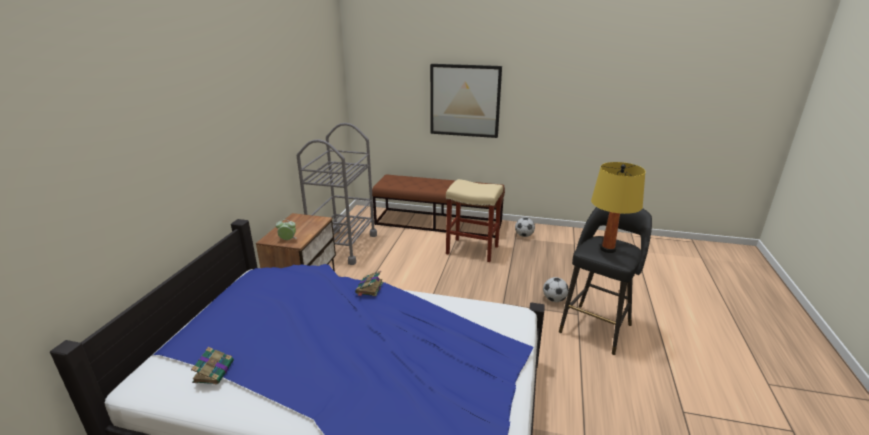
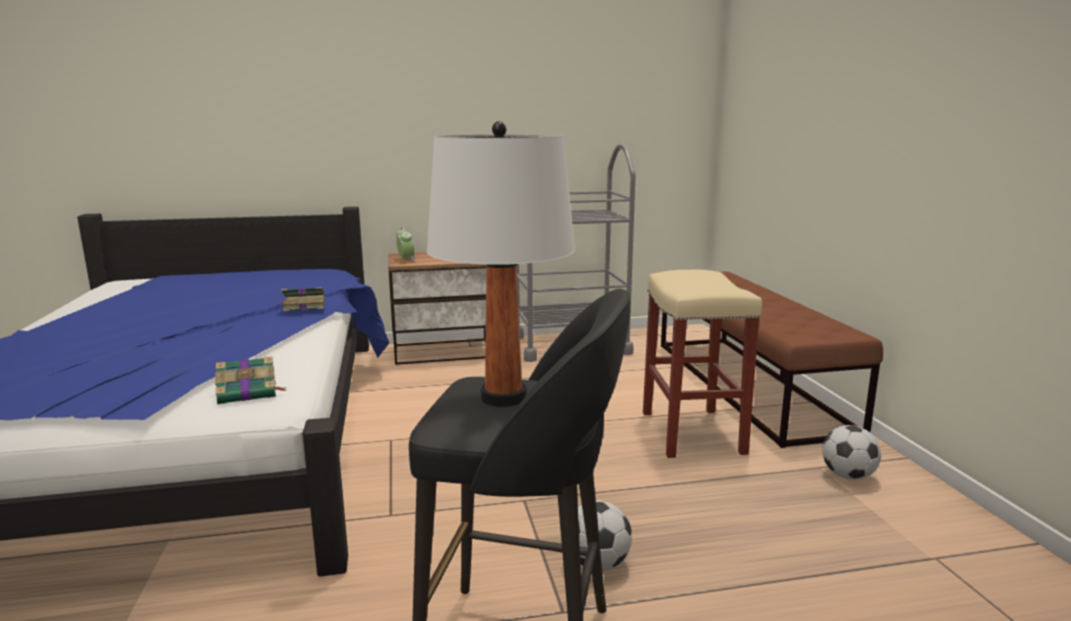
camera: 65 degrees right, 10 degrees down
(214, 371) = (123, 290): book -> book (249, 393)
(465, 100) = (846, 123): picture -> none
(608, 249) = (503, 397): yellow table lamp -> white table lamp

